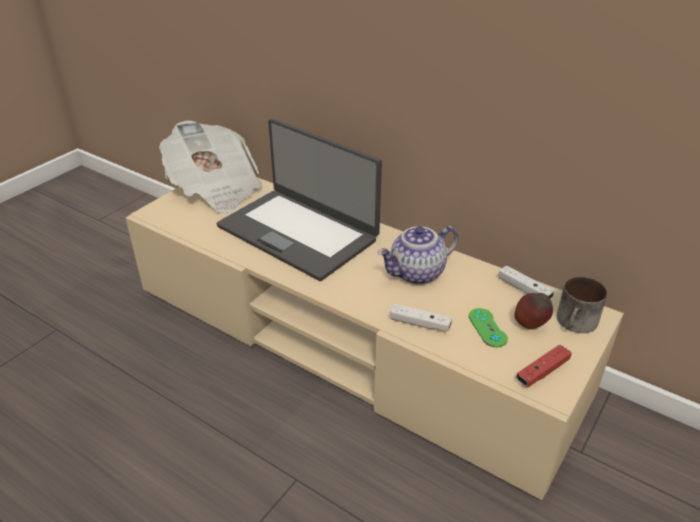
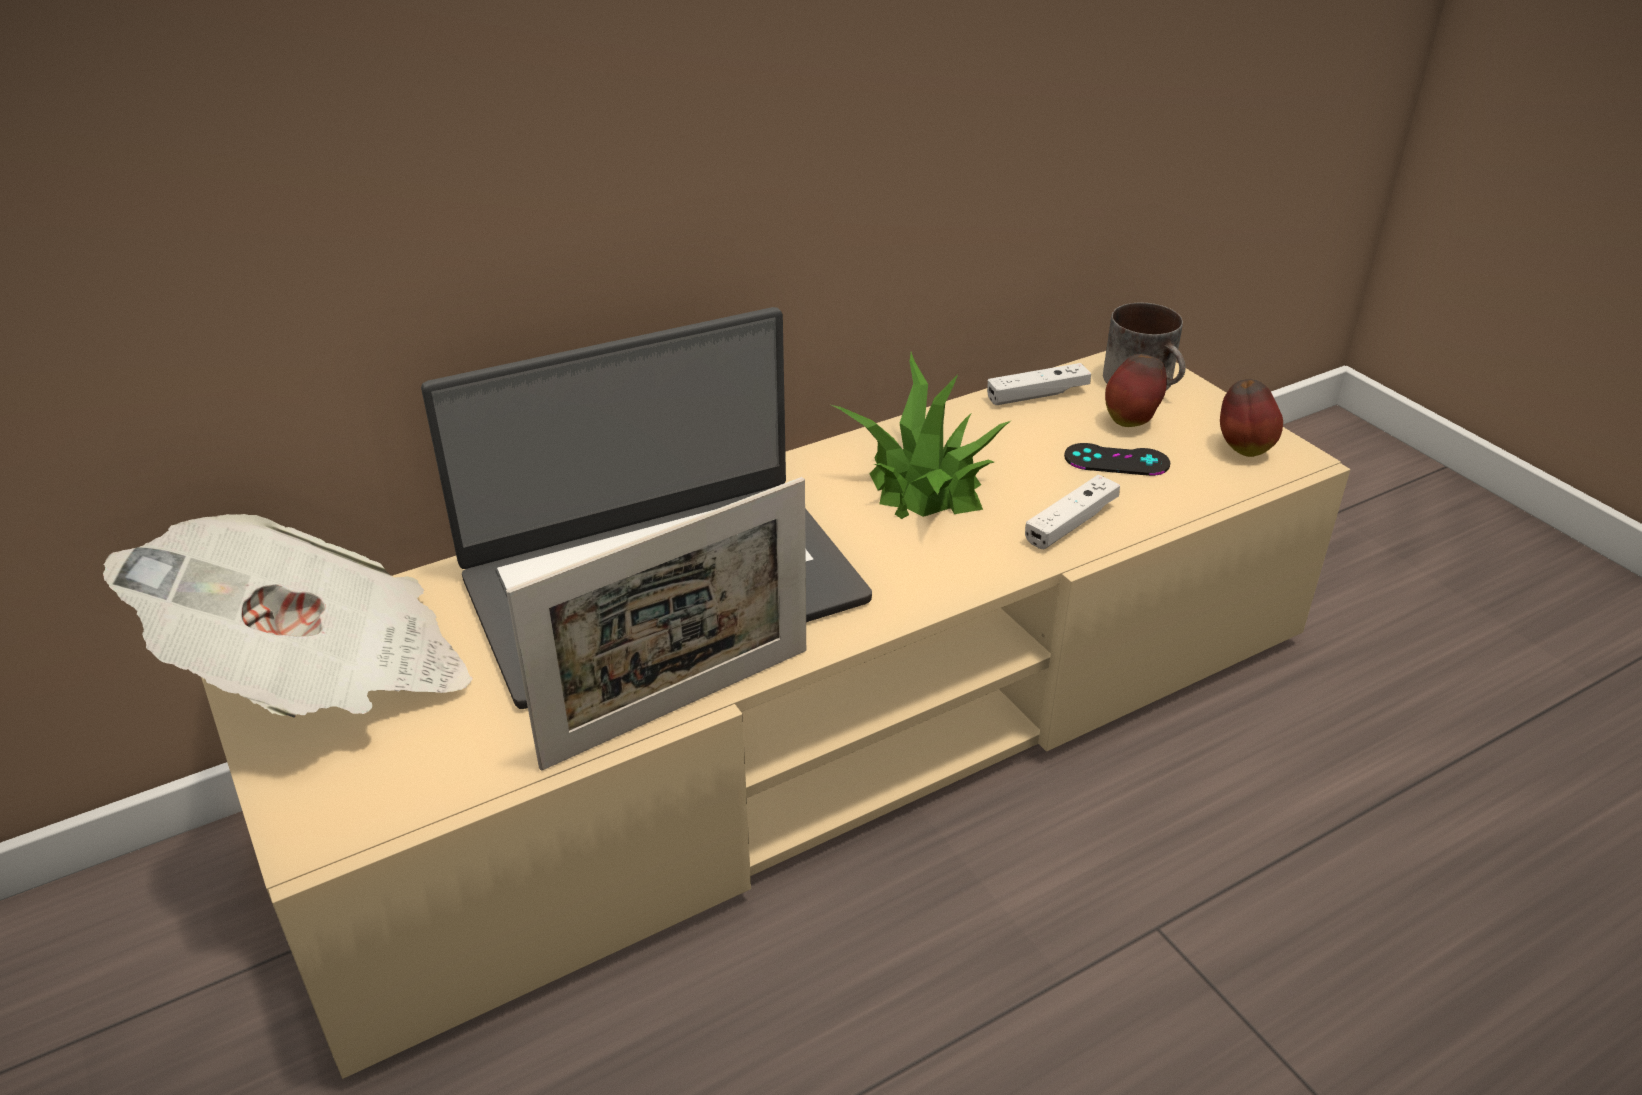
camera: 65 degrees left, 0 degrees up
(236, 256) = (679, 706): none -> picture frame
(417, 274) = (925, 481): teapot -> potted plant
(487, 327) = (1116, 460): green game controller -> black game controller
(542, 372) = (1242, 449): red game controller -> apple

